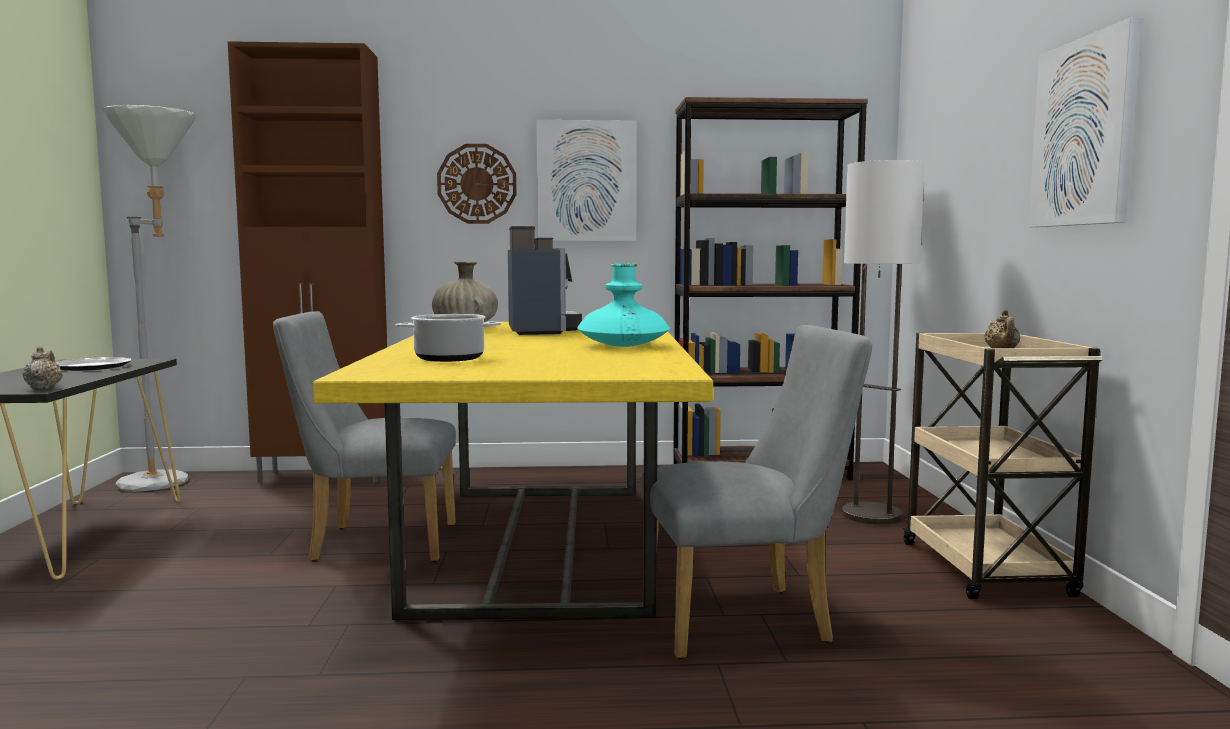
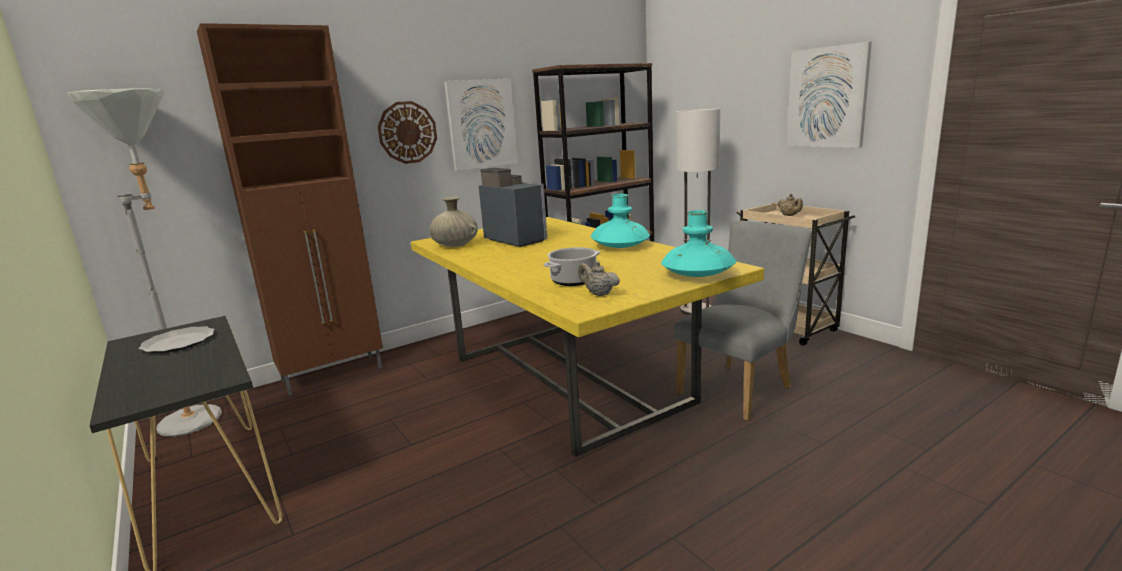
camera: 30 degrees left, 10 degrees up
(44, 388) = (226, 376): beige teapot -> beige teapot (598, 294)
(373, 543) = (467, 412): grey chair -> none
(598, 372) = (698, 275): none -> turquoise vase

